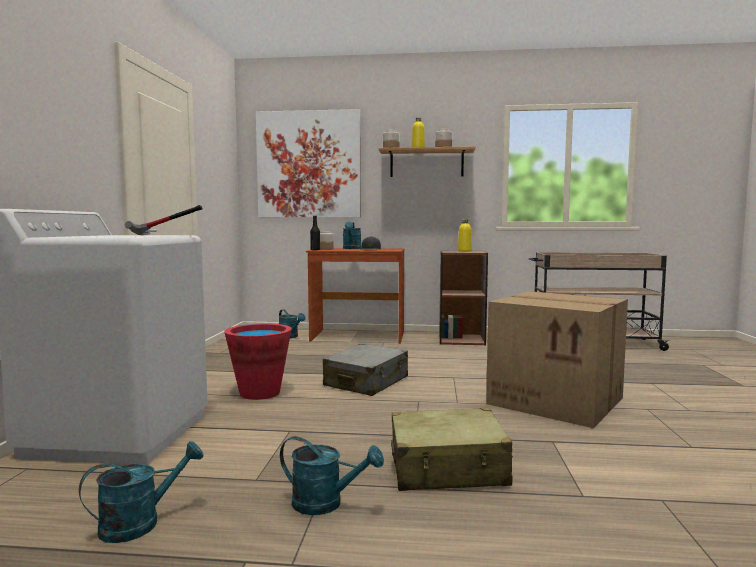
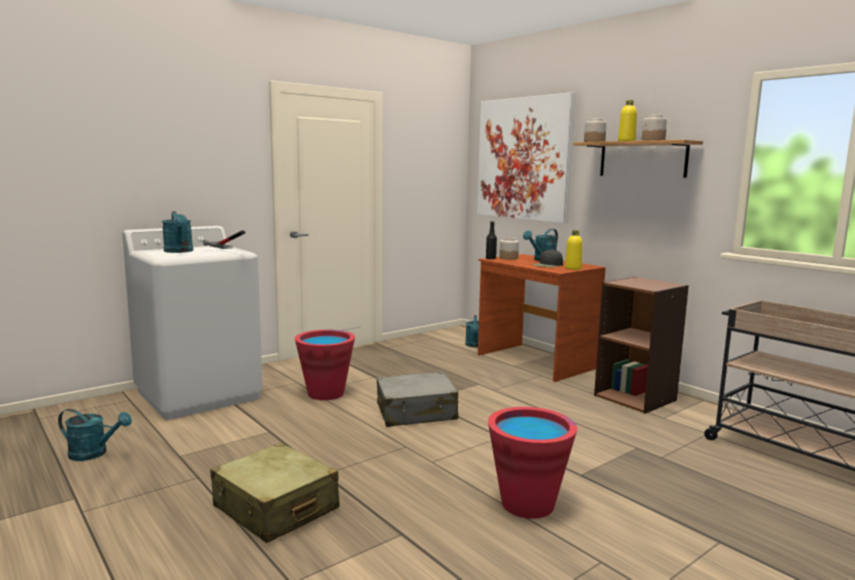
camera: 45 degrees right, 5 degrees up
(326, 504) = (167, 490): turquoise watering can -> turquoise watering can (179, 251)
(464, 251) = (648, 283): yellow bottle -> yellow bottle (573, 268)
(557, 400) = (527, 504): cardboard box -> red bucket

